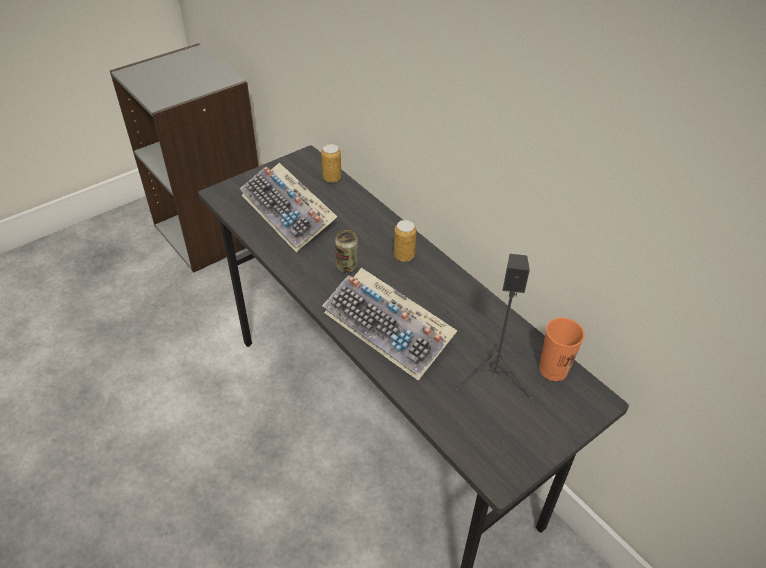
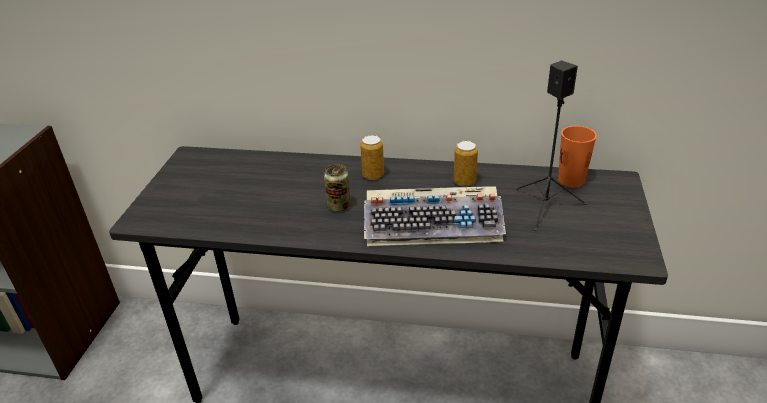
camera: 40 degrees left, 10 degrees down
(289, 214) = (232, 200): keyboard -> none
(332, 178) = (235, 158): can -> can (464, 182)

